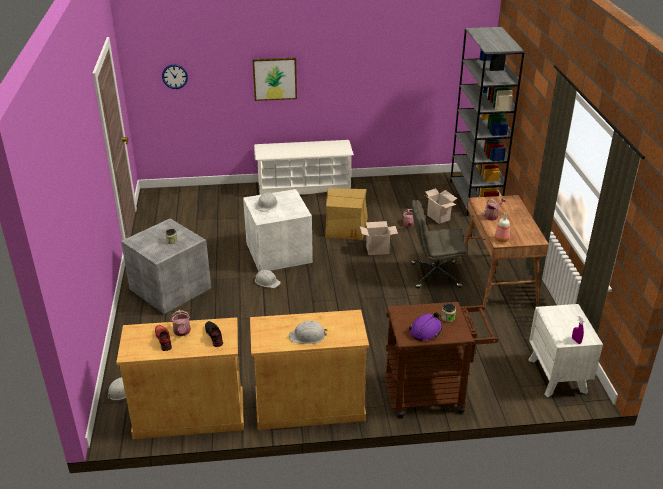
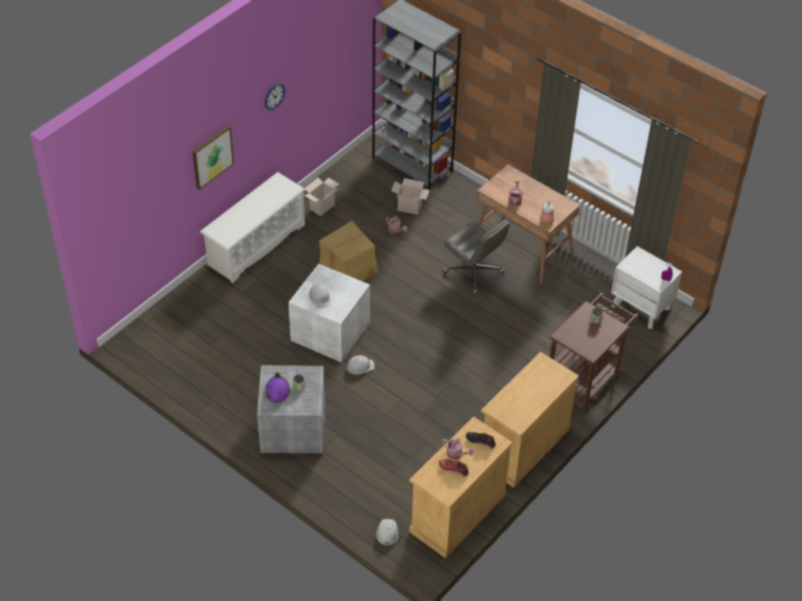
camera: 45 degrees left, 15 degrees up
(175, 76) = (126, 213): wall clock -> wall clock (274, 96)
(307, 336) = (536, 396): white hard hat -> none
(378, 250) = (404, 275): cardboard box -> cardboard box (322, 206)
(426, 330) = (595, 339): purple hard hat -> purple hard hat (277, 391)
(434, 275) = (474, 272): grey office chair -> grey office chair turned 90 degrees counterclockwise

